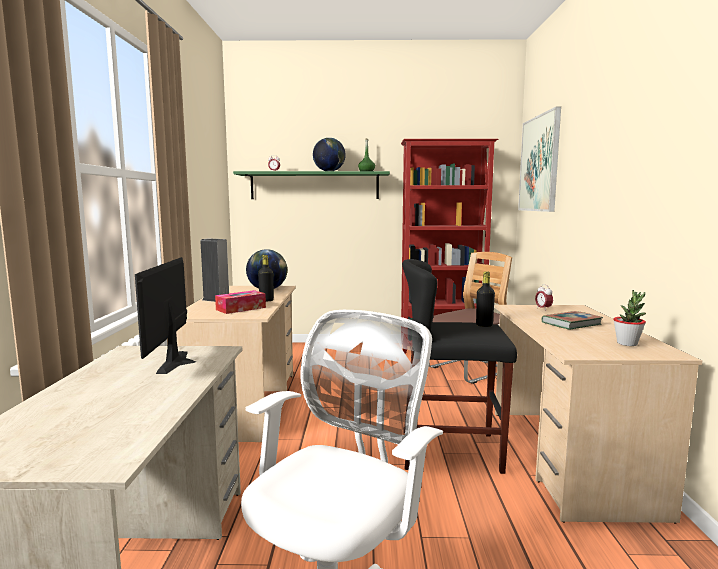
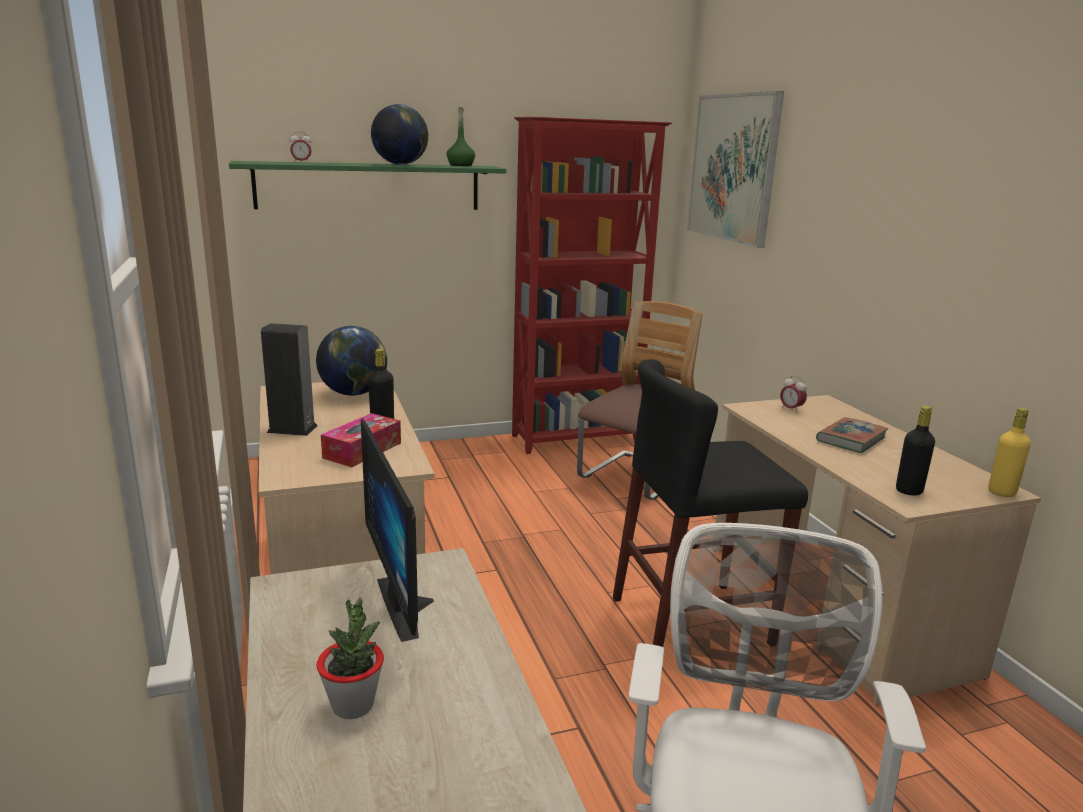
camera: 20 degrees left, 10 degrees up
(484, 325) = (739, 448): black bottle -> black bottle (909, 491)
(627, 343) = (944, 475): potted plant -> potted plant (353, 705)
(667, 355) = (1001, 492): none -> yellow bottle

